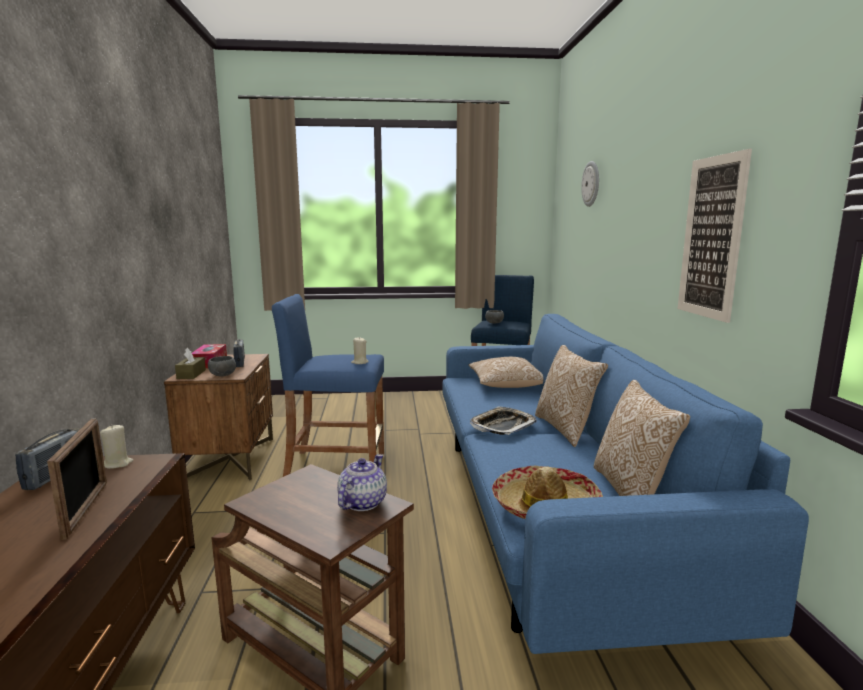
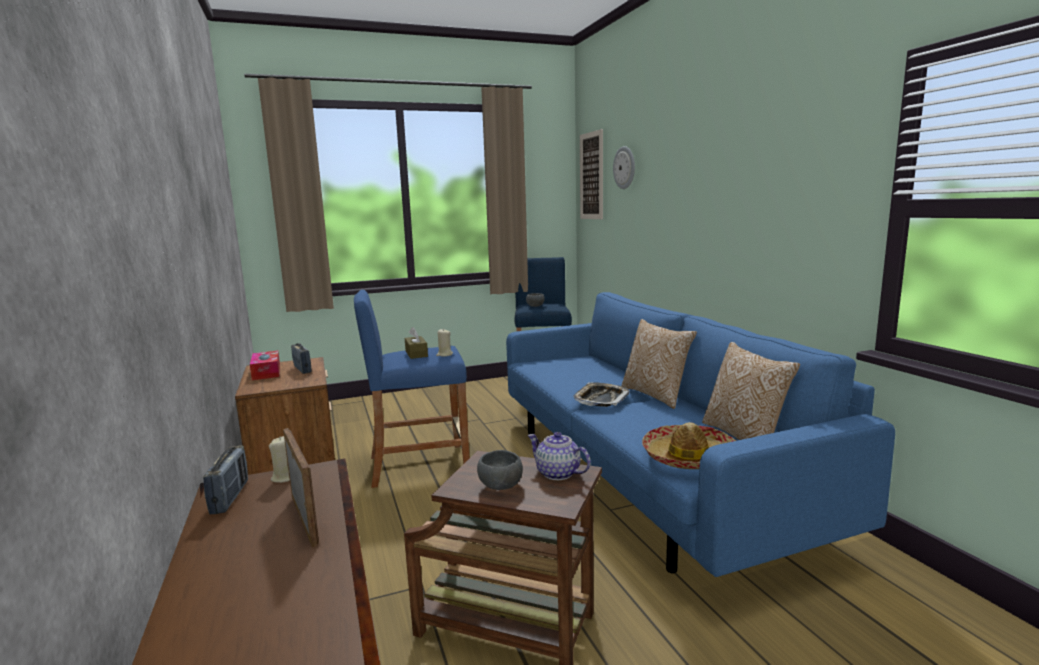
camera: 15 degrees left, 0 degrees up
(191, 374) = (259, 386): brown tissue box -> brown tissue box (416, 354)
(222, 375) = (296, 383): grey bowl -> grey bowl (499, 486)
(362, 503) = (558, 473): teapot -> teapot turned 60 degrees counterclockwise
(505, 385) = (573, 364): pillow -> none
(711, 237) = (768, 216): picture -> picture (591, 176)

